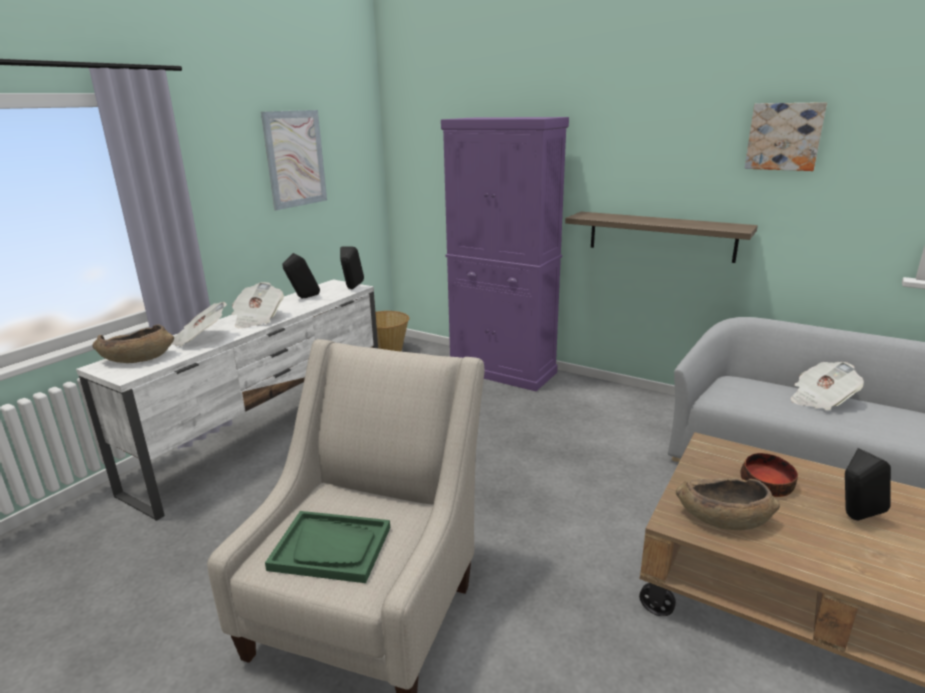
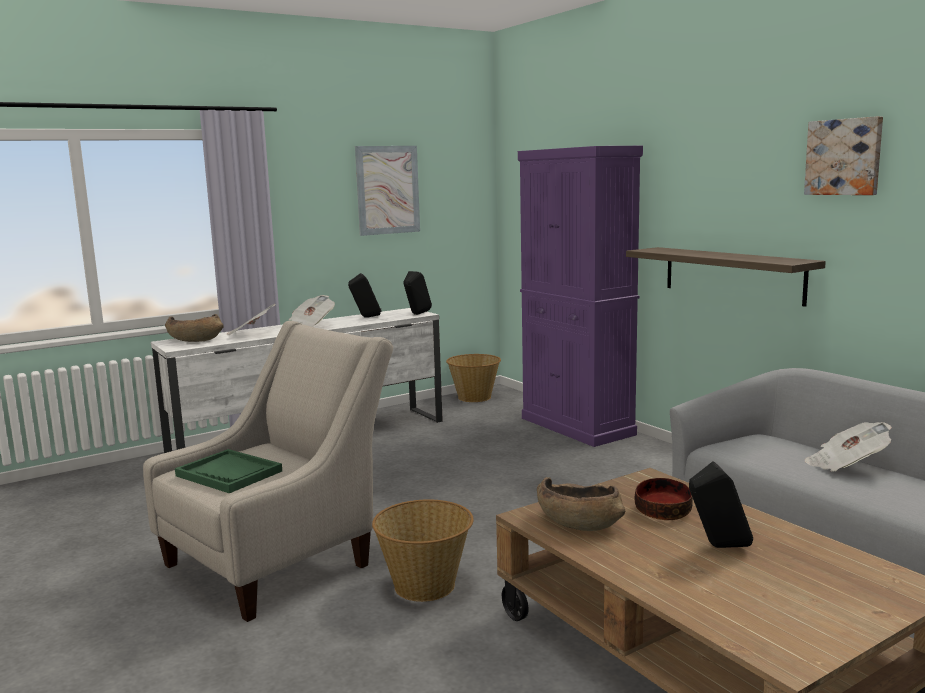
camera: 25 degrees right, 10 degrees down
(544, 596) = (425, 585): none -> basket

